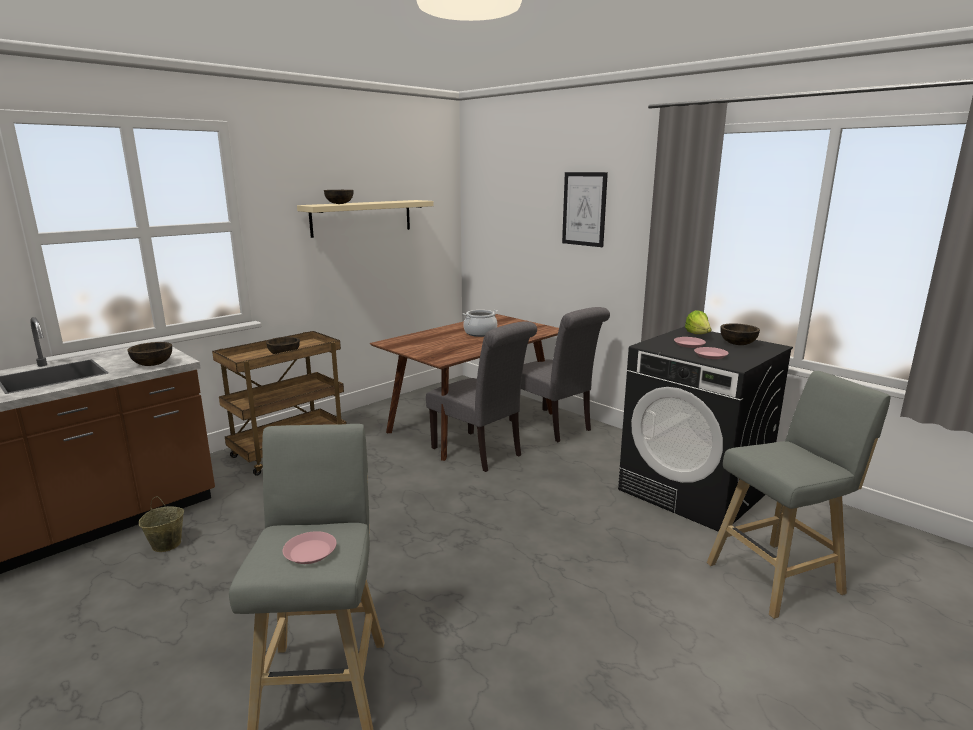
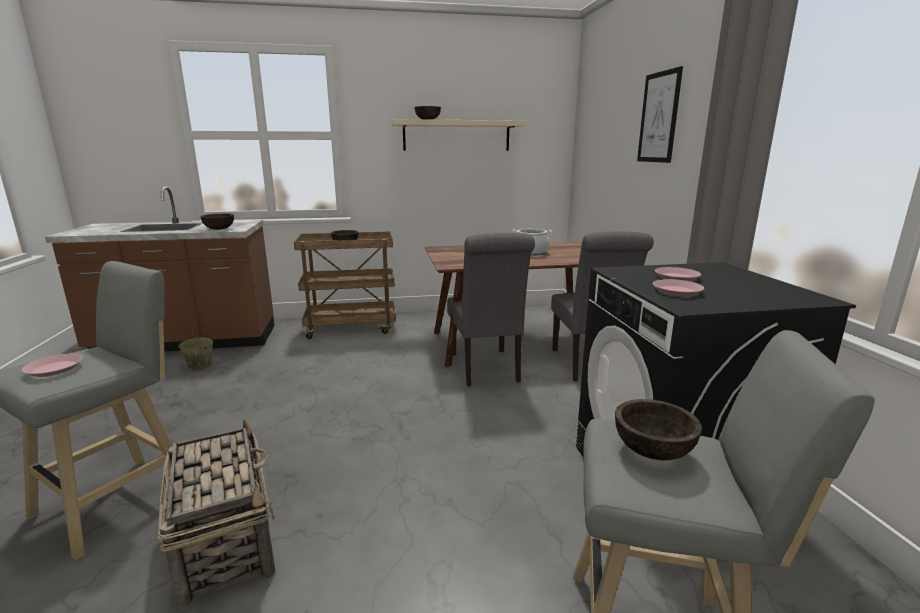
camera: 35 degrees right, 0 degrees up
(475, 657) = (225, 540): none -> basket
(698, 335) = (717, 272): lettuce -> none
(737, 344) = (756, 287): brown bowl -> brown bowl (652, 450)

